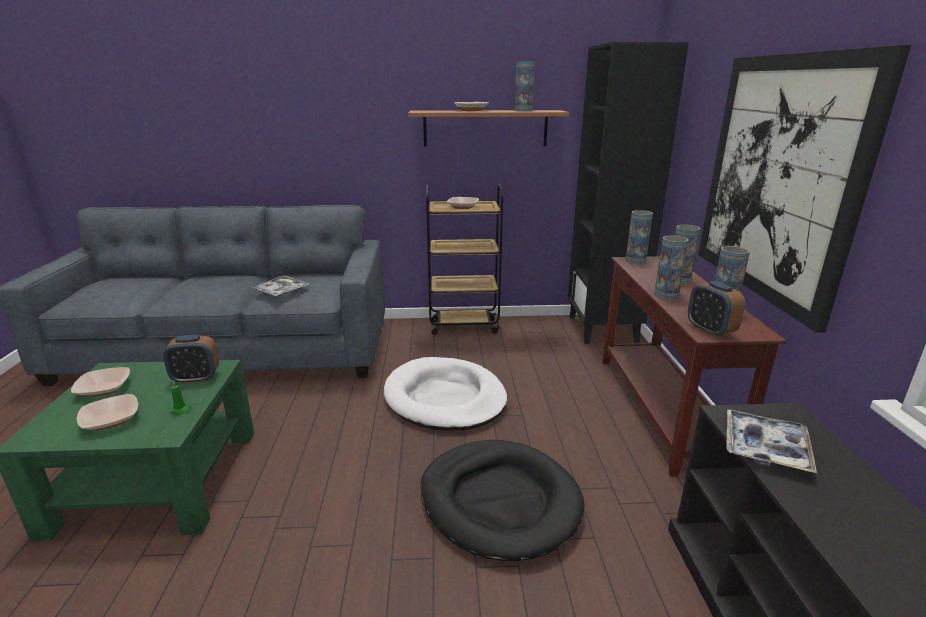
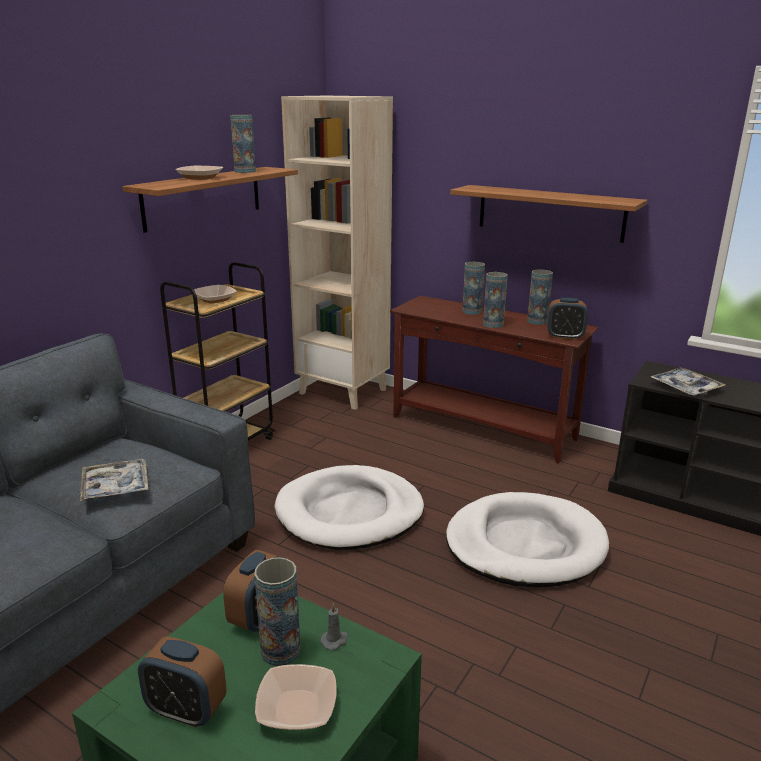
camera: 55 degrees left, 0 degrees up
(104, 389) = (186, 710): bowl -> alarm clock
(181, 410) = (335, 640): green candle -> grey candle
(499, 501) = (525, 545): black dog bed -> white dog bed
(603, 329) = (344, 391): black bookcase -> beige bookcase
(635, 260) = (412, 307): vase -> vase (280, 650)
(778, 179) = (550, 213): picture -> shelf

